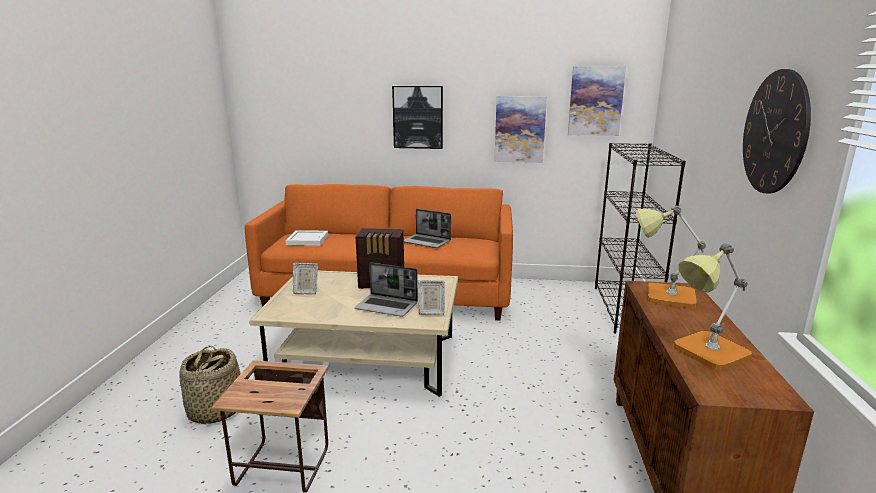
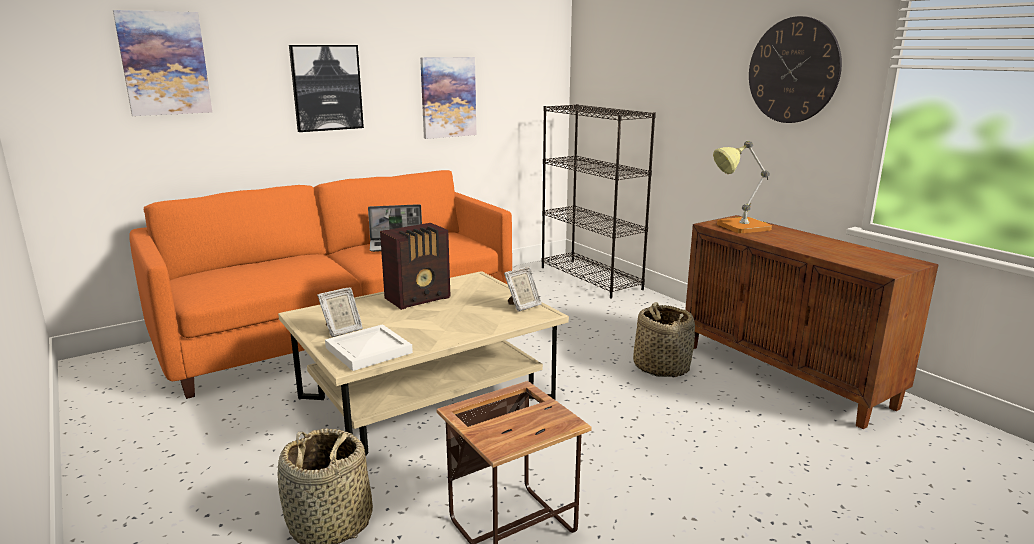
camera: 40 degrees left, 0 degrees up
(307, 239) = (232, 276): white tray -> white tray (367, 350)
(387, 306) = (470, 315): laptop -> none
(562, 408) = (661, 367): none -> basket
(595, 101) = (519, 62): picture -> picture (164, 63)
(705, 354) = (838, 253): table lamp -> none

